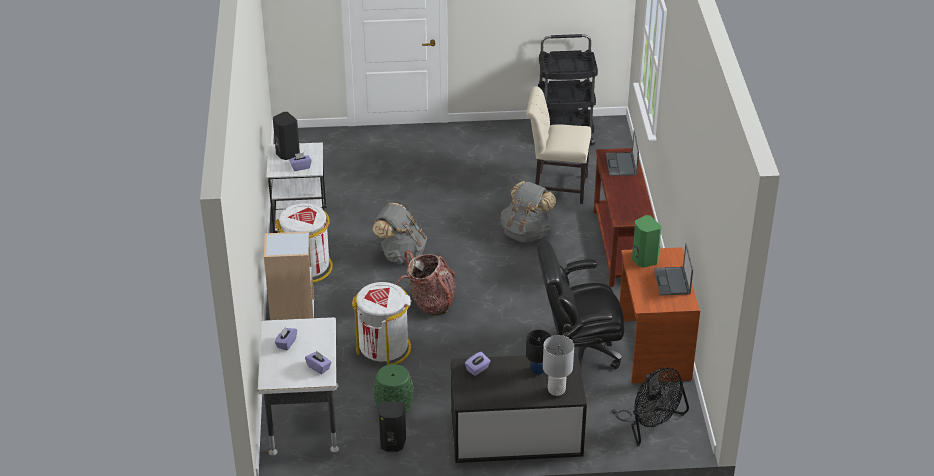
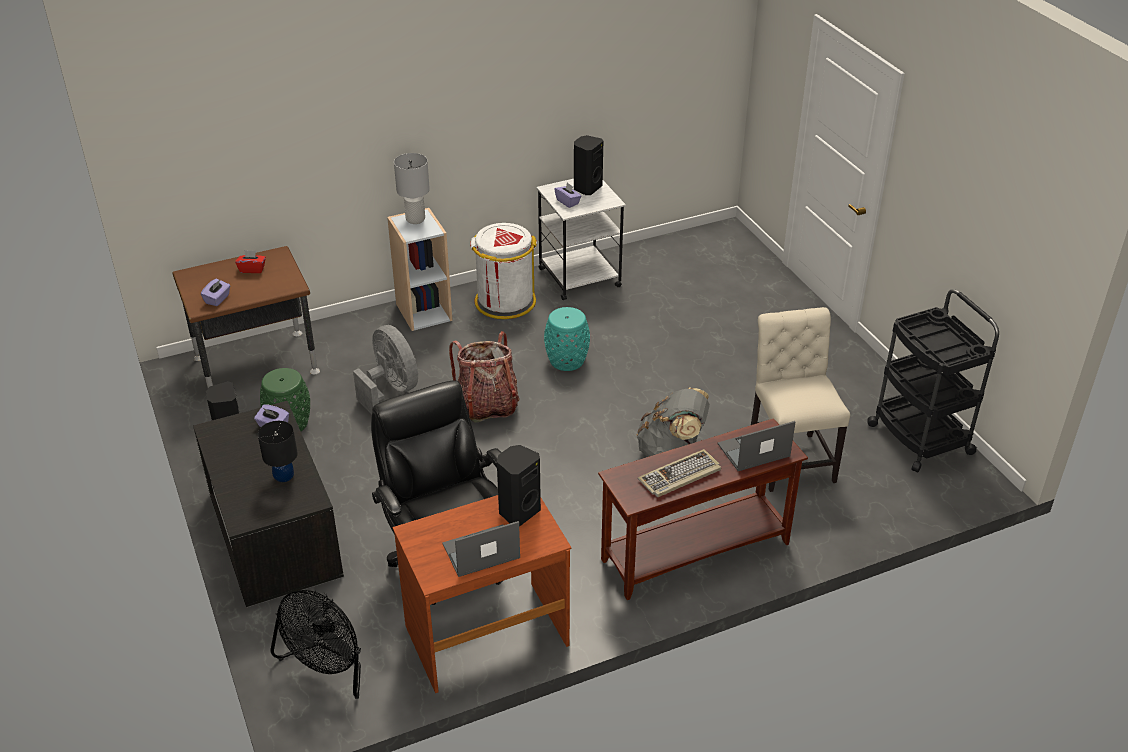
camera: 70 degrees right, 0 degrees up
(286, 343) = (252, 269): purple tissue box -> red tissue box
(303, 417) = (256, 364): white desk -> brown desk
(384, 348) = (391, 390): white trash can -> grey fan
(401, 254) = (567, 360): grey backpack -> turquoise stool
(556, 391) = (247, 503): grey table lamp -> grey table lamp (415, 221)
(631, 197) = (680, 476): none -> keyboard
(643, 260) = (518, 511): green speaker -> black speaker

